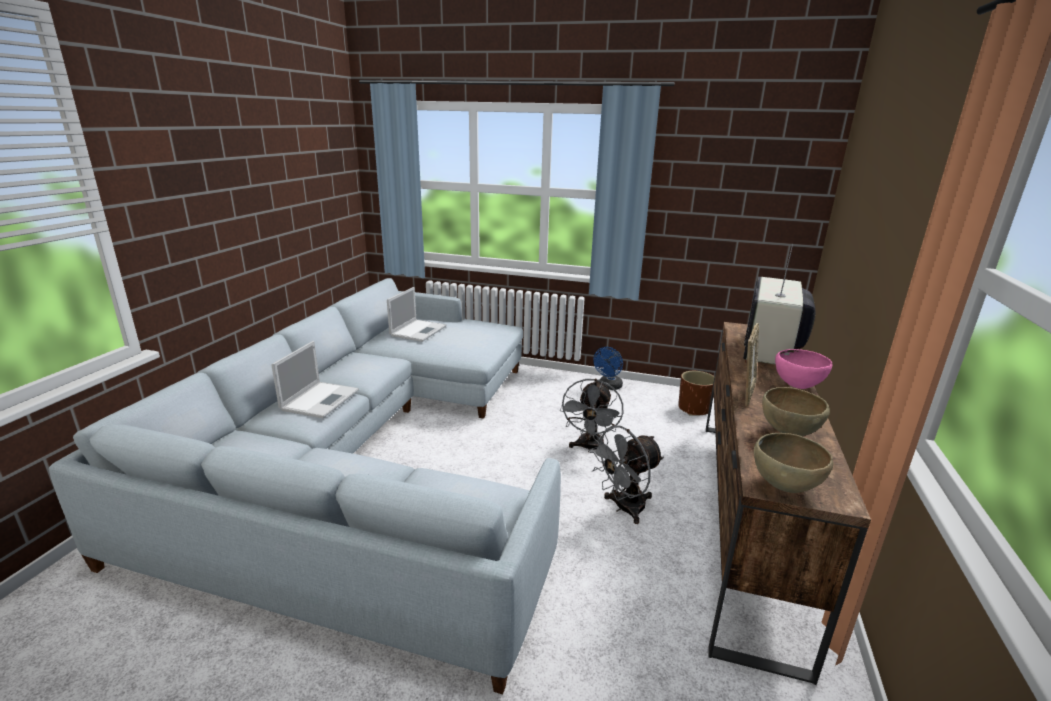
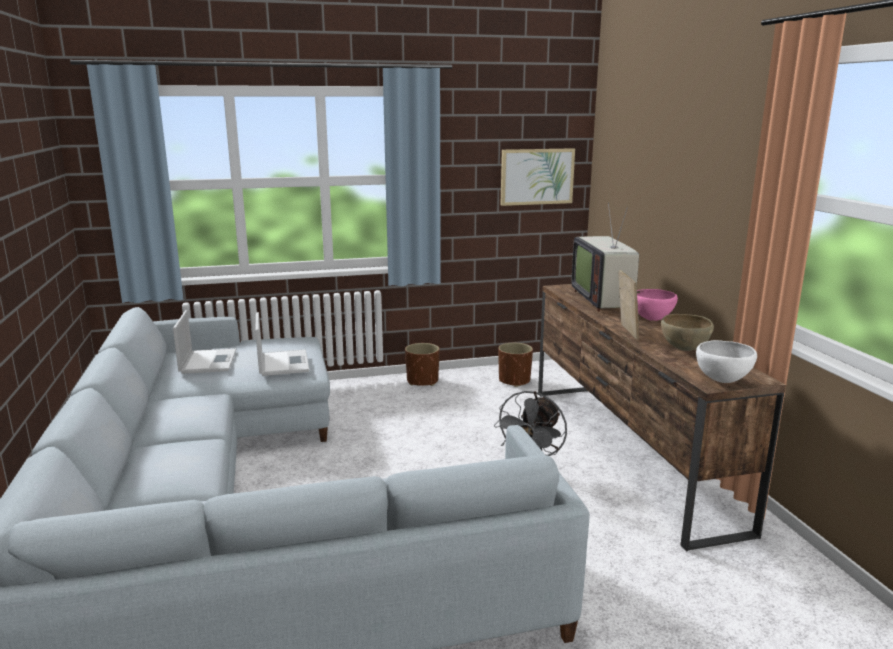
camera: 30 degrees left, 5 degrees down
(321, 399) = (180, 453): laptop -> laptop (283, 363)
(589, 448) = (457, 437): grey fan -> none
(608, 387) = (422, 381): blue fan -> brown planter
(762, 205) = (536, 176): none -> picture
(785, 487) = (722, 381): brown bowl -> white bowl

